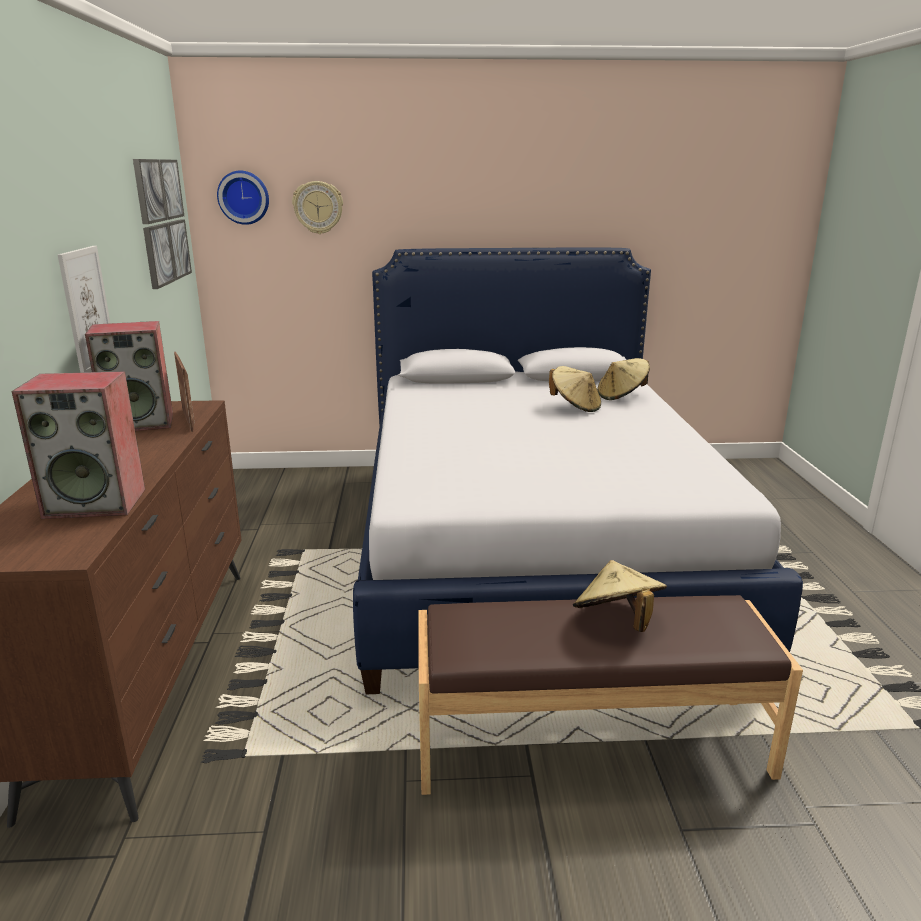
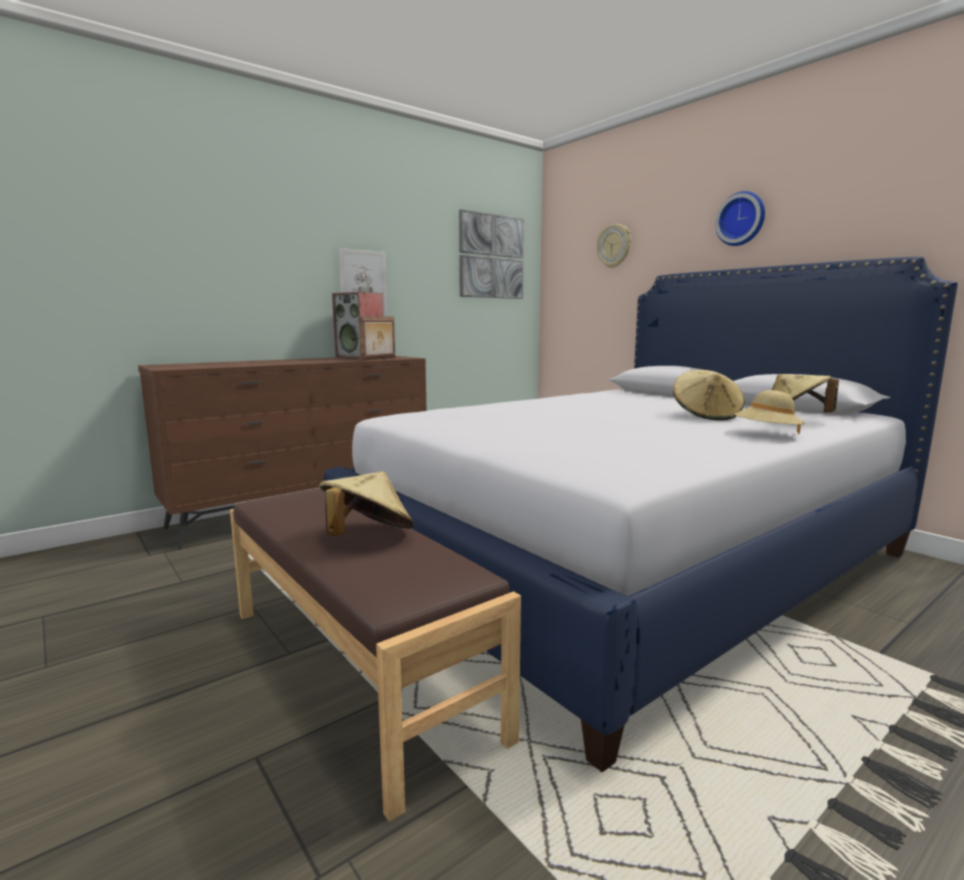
camera: 55 degrees right, 10 degrees down
(97, 503) = (237, 364): speaker -> none
(244, 197) = (570, 244): wall clock -> wall clock (741, 219)
(657, 418) = (766, 434): none -> beige hat

